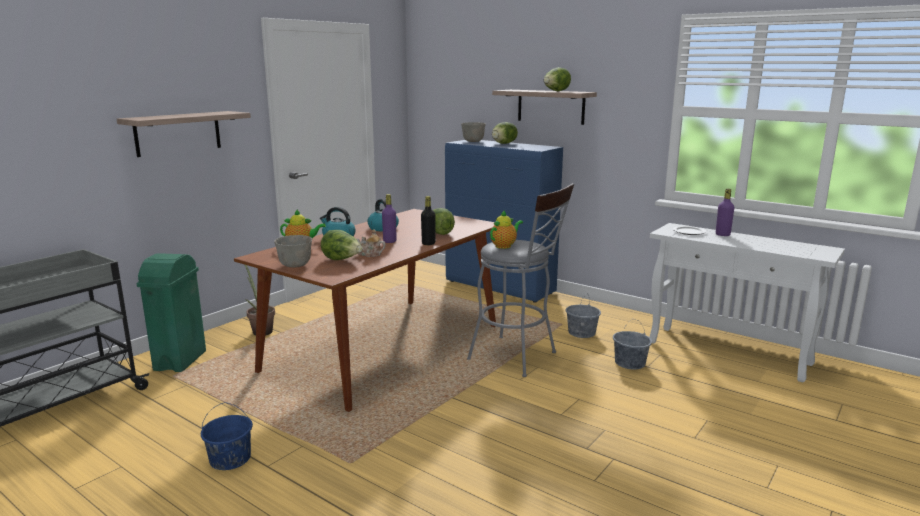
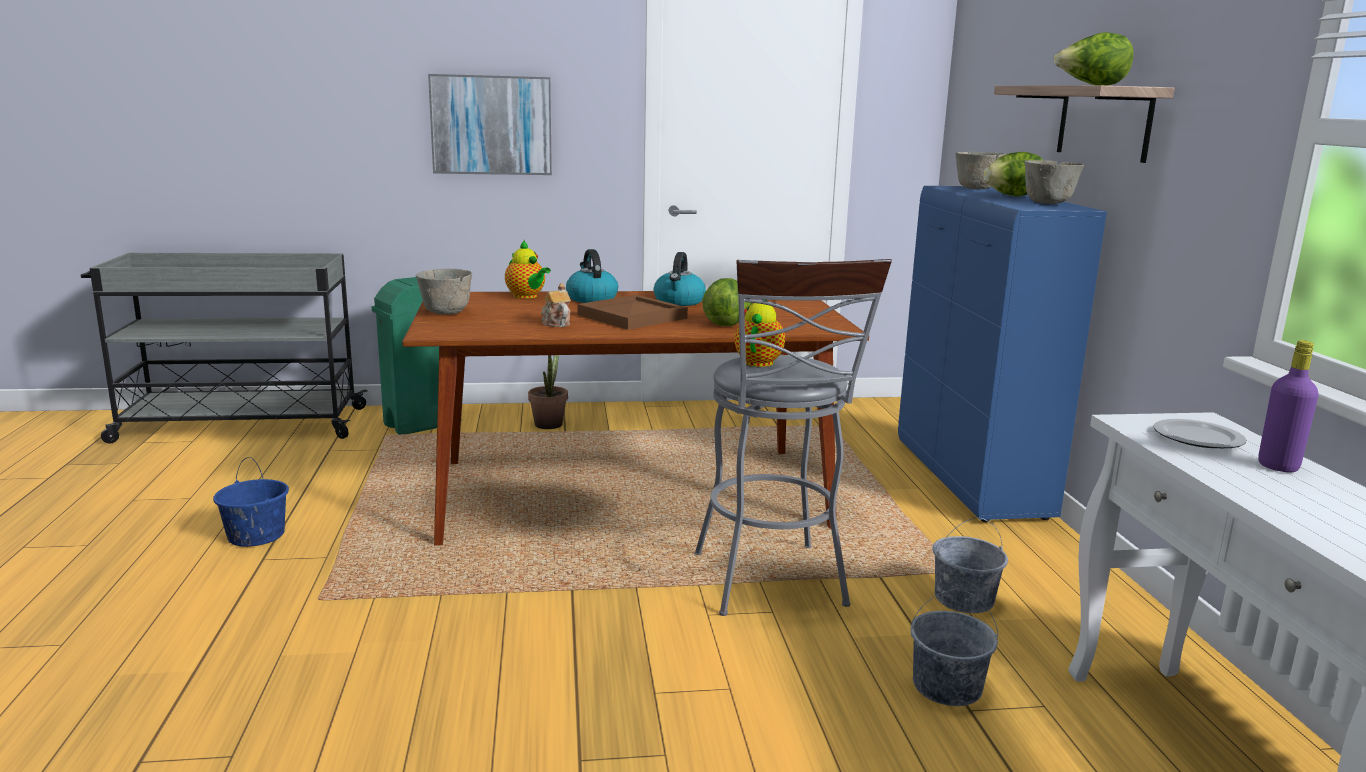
camera: 45 degrees right, 0 degrees up
(178, 133) = (491, 125): shelf -> picture
(342, 260) = (507, 320): lettuce -> none
(389, 241) = (630, 316): purple bottle -> brown tray
(428, 243) = (665, 331): black bottle -> none
(504, 246) = (759, 361): teapot -> teapot turned 75 degrees counterclockwise
(531, 145) = (1048, 203): none -> grey bowl

